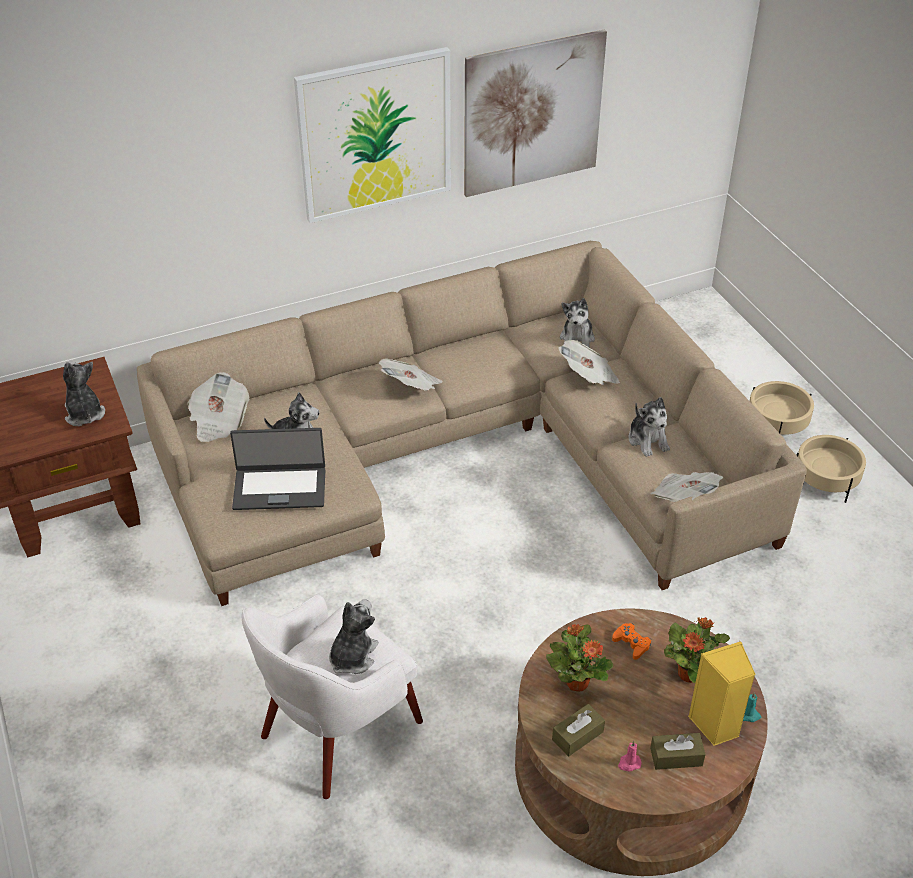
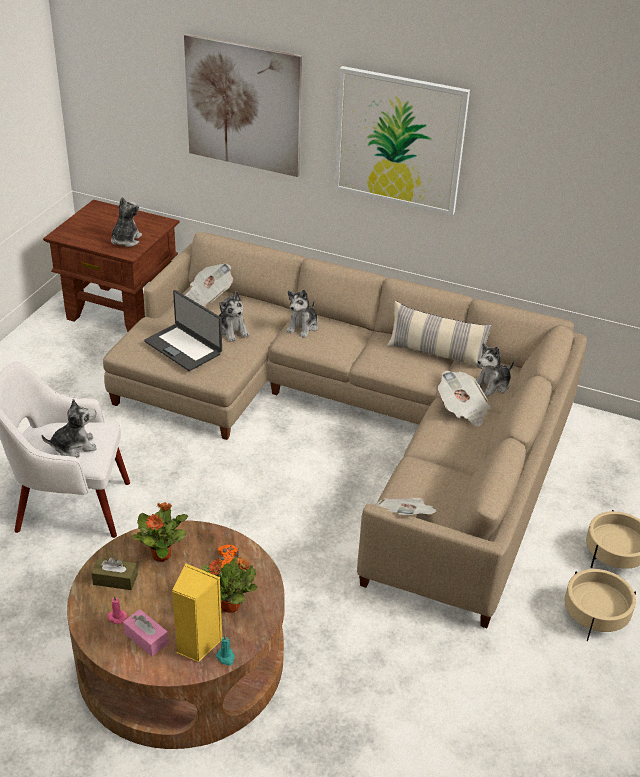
camera: 45 degrees right, 5 degrees down
(411, 387) = (340, 345): newspaper -> none
(496, 341) = (436, 354): none -> pillow
(532, 113) = (540, 181): picture -> picture (243, 106)
(648, 440) = (441, 471): plush toy -> plush toy (303, 327)
(676, 757) = (146, 638): brown tissue box -> pink tissue box

